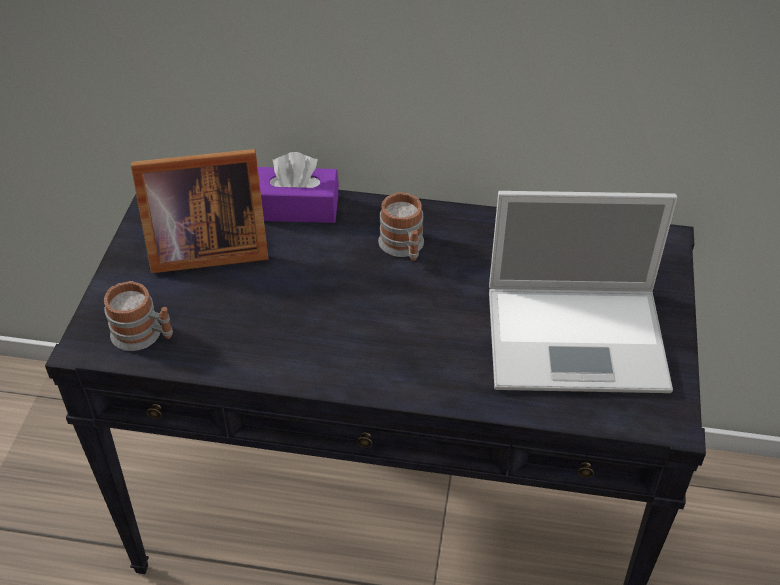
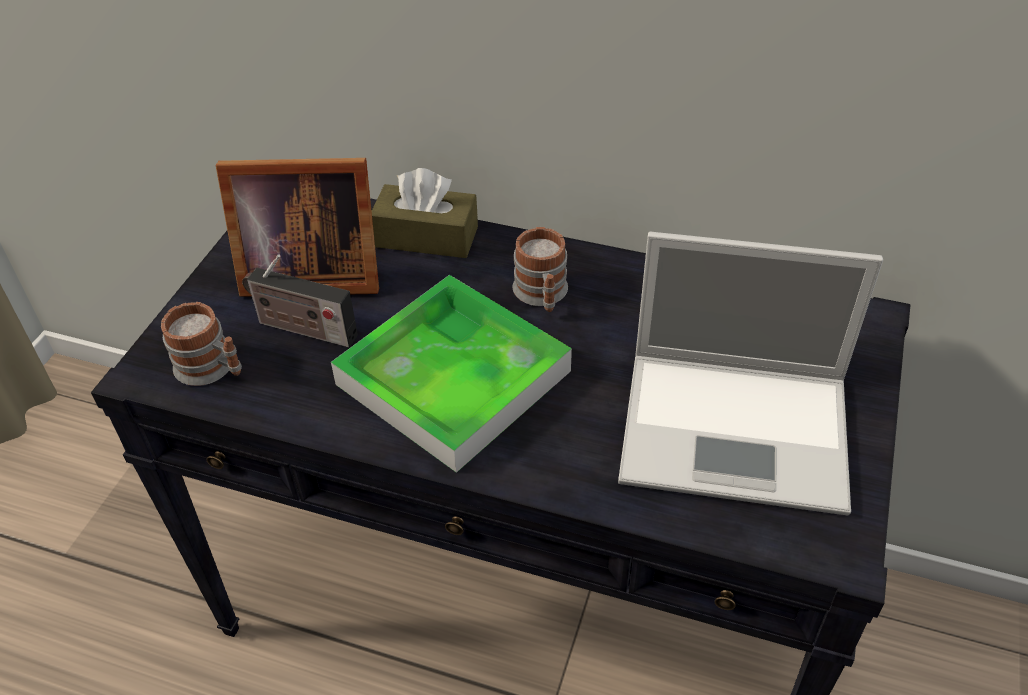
camera: 10 degrees right, 0 degrees up
(212, 295) = (302, 329): none -> radio
(297, 208) = (426, 237): purple tissue box -> brown tissue box
(347, 322) = (453, 378): none -> tray

